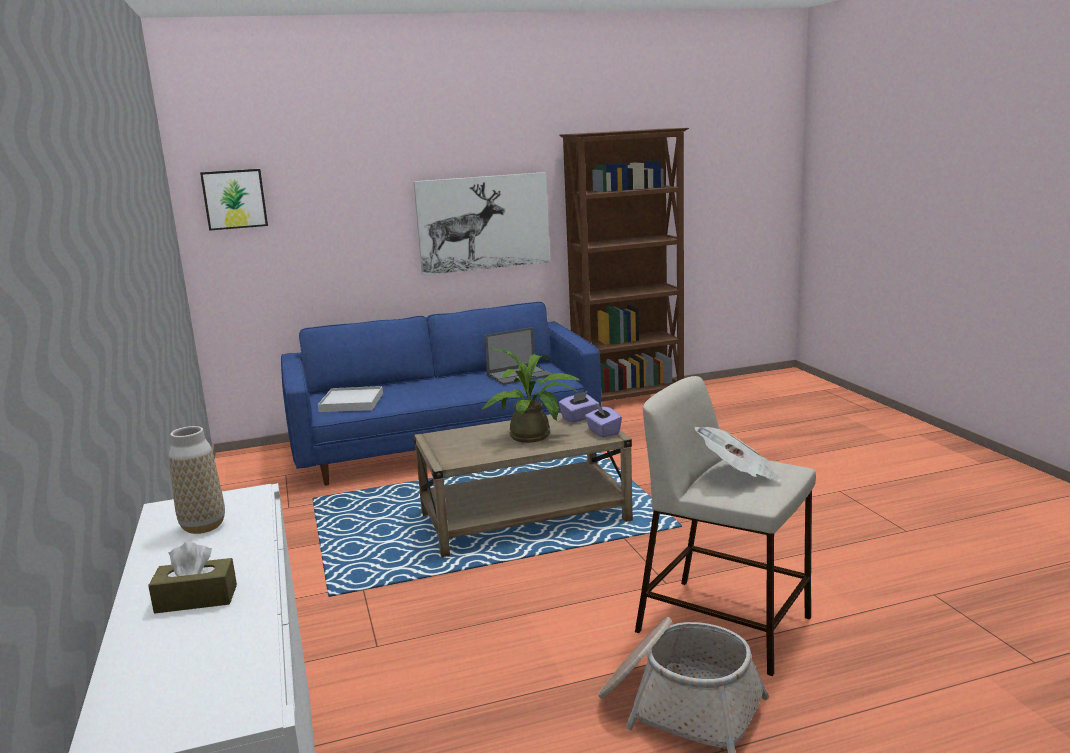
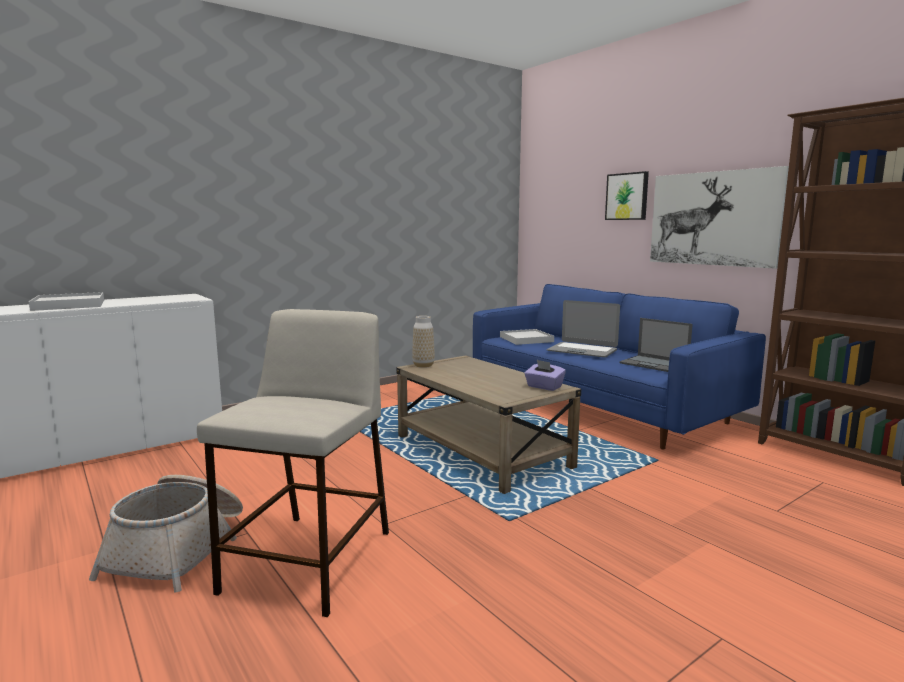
camera: 70 degrees right, 5 degrees down
(196, 599) = (69, 305): brown tissue box -> white tray
(203, 526) = (156, 299): vase -> vase (423, 365)
(234, 199) = (546, 188): picture -> picture (627, 196)
(440, 389) = (582, 351): none -> laptop
(534, 437) = (482, 380): potted plant -> none
(603, 432) = (513, 397): purple tissue box -> none
(738, 475) = (286, 402): newspaper -> none

